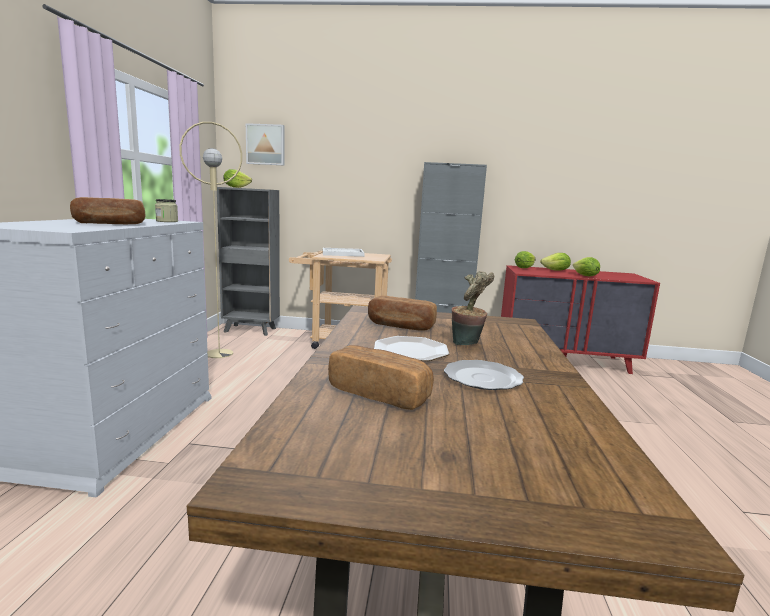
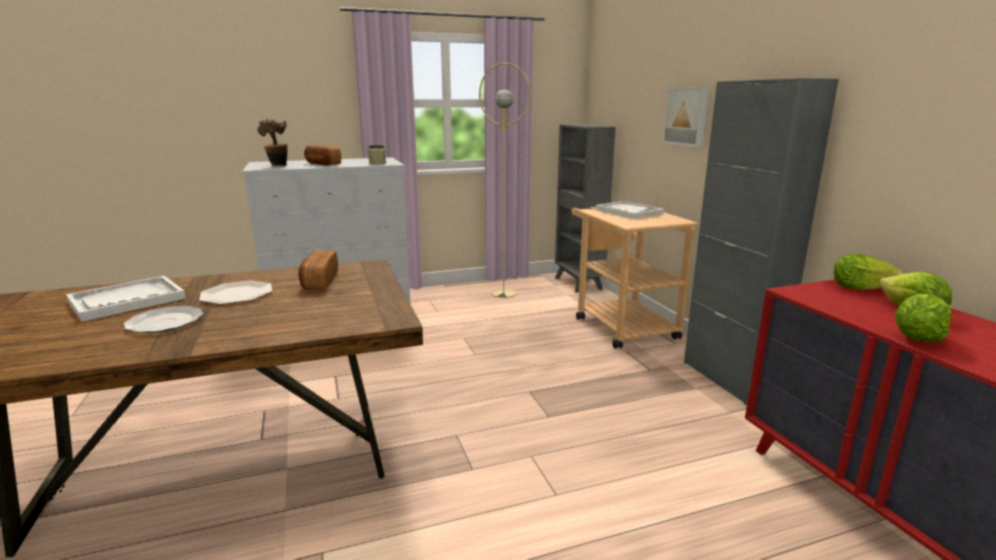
camera: 65 degrees right, 5 degrees up
(236, 187) = (577, 124): lettuce -> none
(266, 144) = (614, 72): picture -> picture (687, 116)
(379, 393) = (127, 300): bread -> white tray
(467, 344) = (271, 308): potted plant -> potted plant (277, 166)

